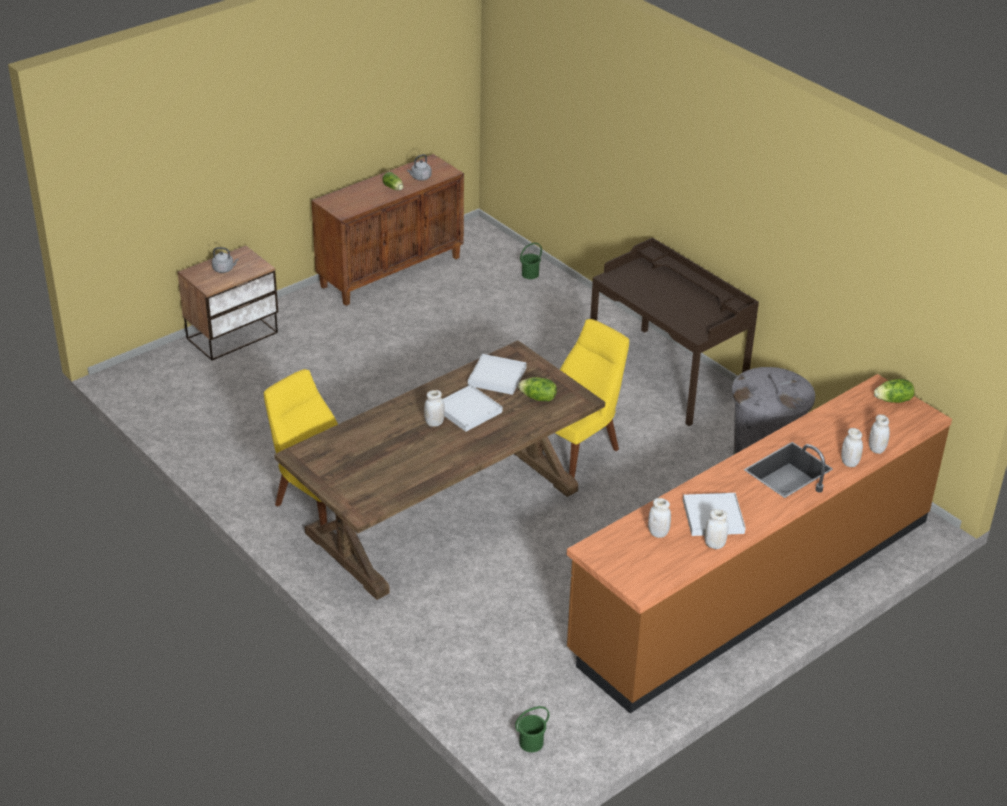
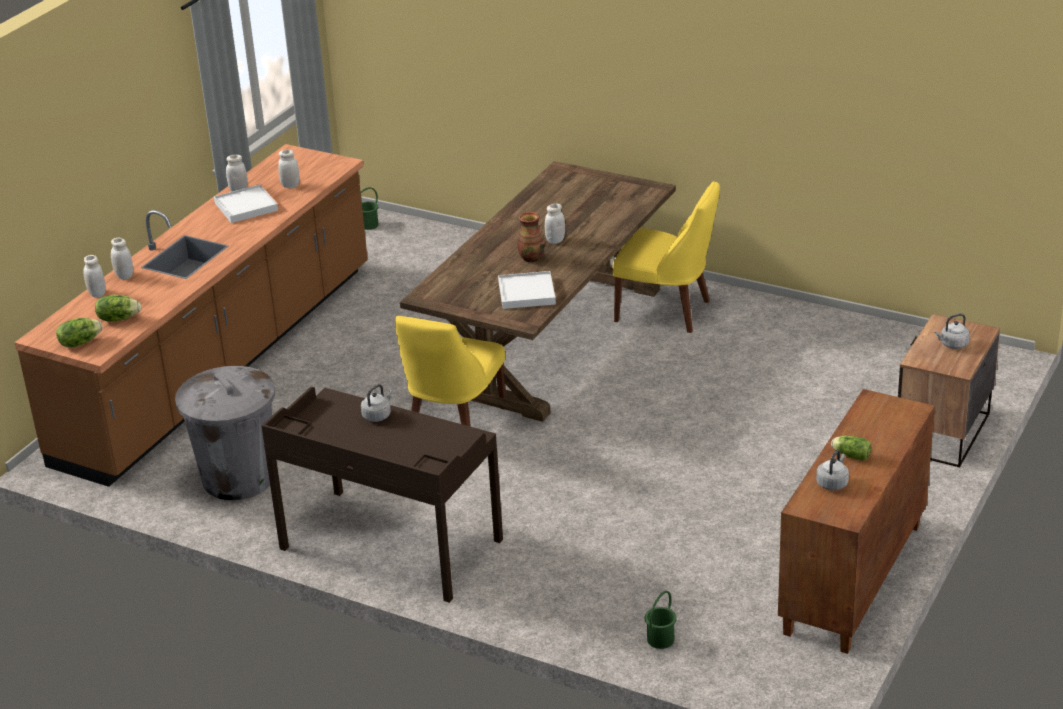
camera: 160 degrees right, 5 degrees down
(468, 411) = (531, 258): white tray -> vase
(538, 398) = (470, 286): lettuce -> lettuce (118, 318)
(667, 312) = (377, 415): none -> grey kettle

